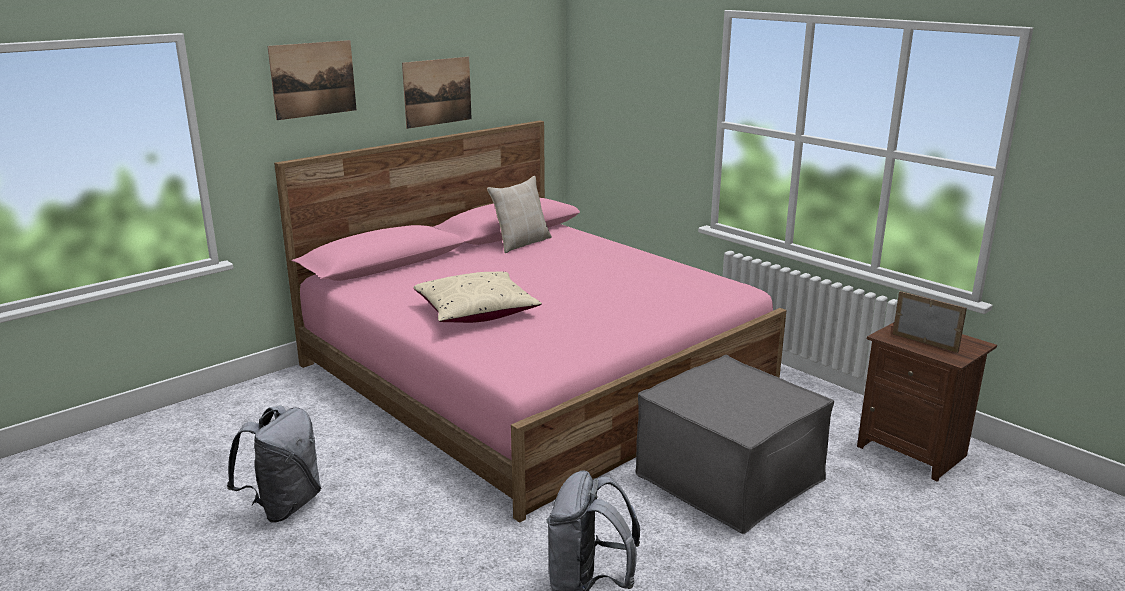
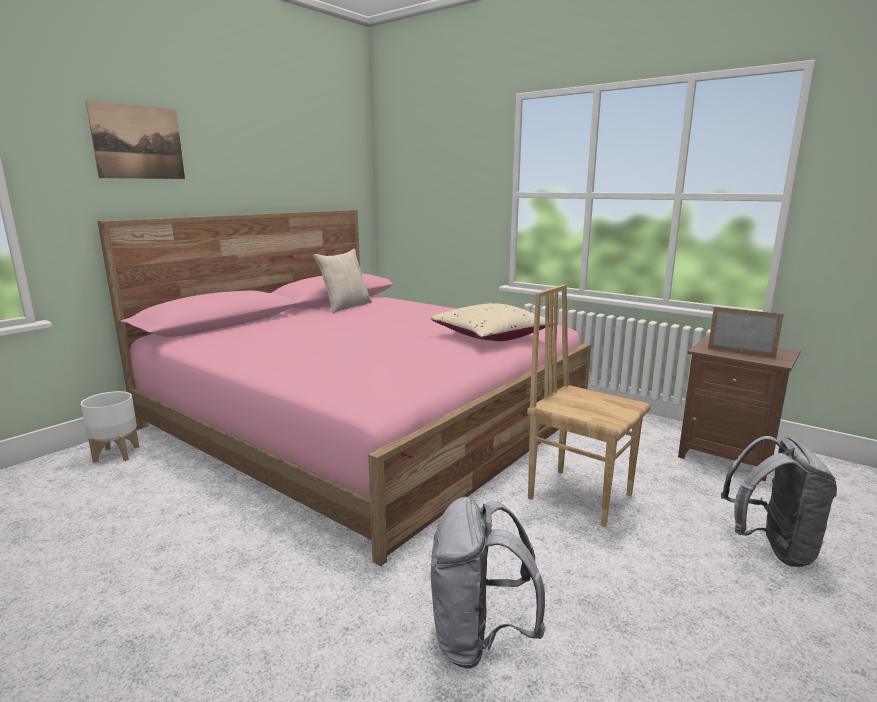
camera: 10 degrees left, 5 degrees down
(284, 506) = (97, 577): grey backpack -> grey backpack (771, 547)
(287, 393) = (116, 454): none -> white planter
(437, 92) = (263, 172): picture -> none
(476, 312) = (314, 353): beige pillow -> beige pillow (491, 336)
(729, 477) = (580, 495): grey ottoman -> brown chair

